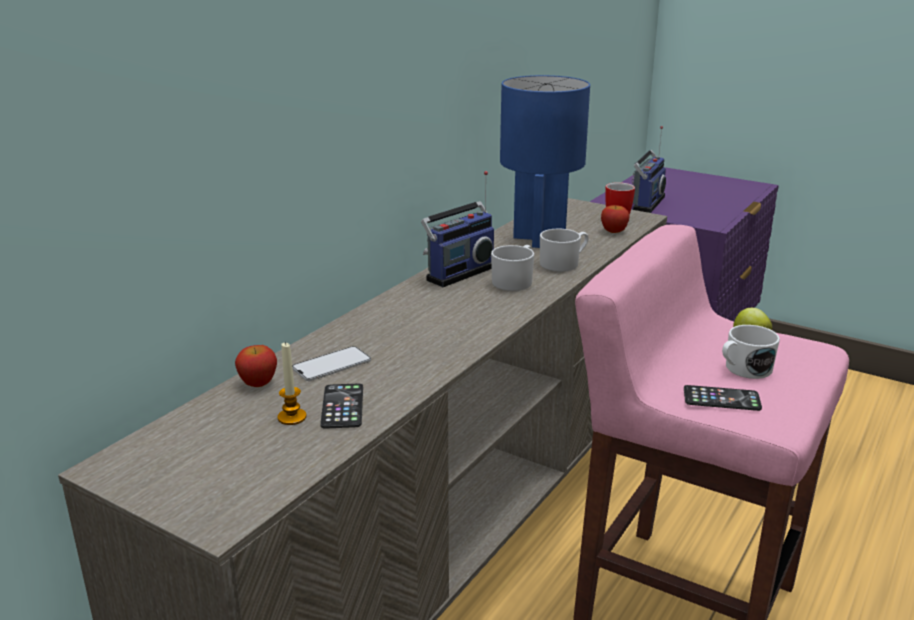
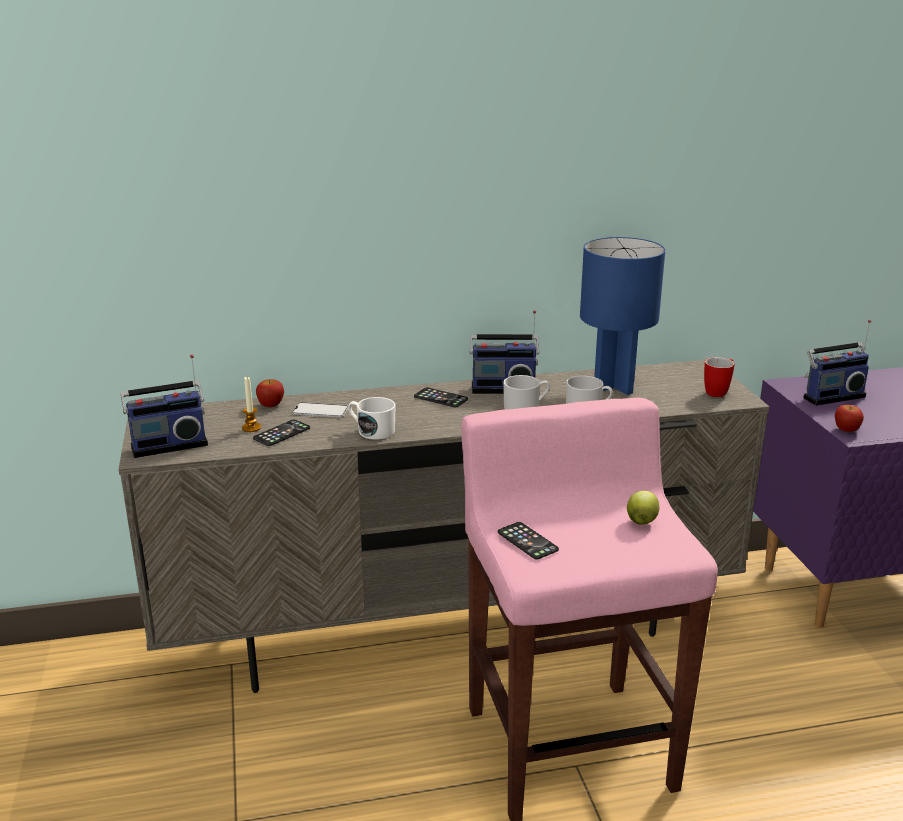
camera: 45 degrees right, 0 degrees up
(227, 489) = (169, 445): none -> radio
(425, 302) = (440, 398): none -> phone
(614, 231) = (687, 401): apple -> apple (846, 430)
(743, 369) = (589, 534): white mug -> white mug (372, 431)

